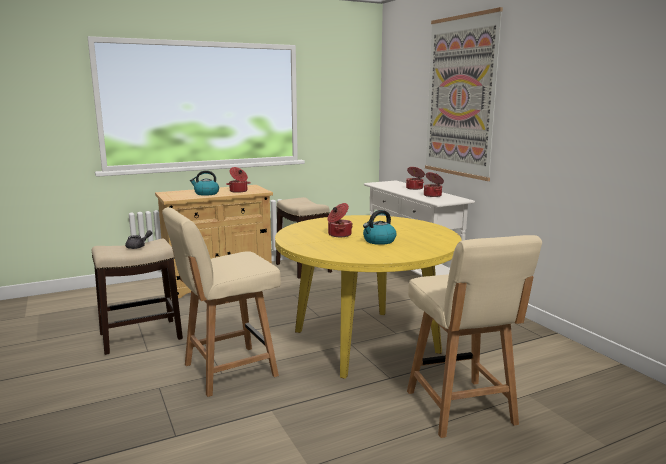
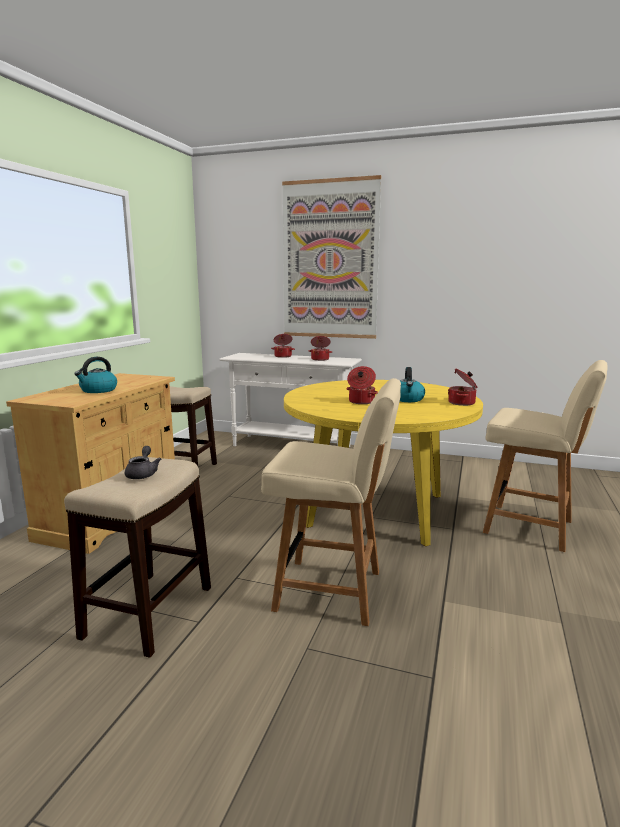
camera: 45 degrees left, 0 degrees up
(228, 370) = (332, 591): beige chair -> beige chair turned 90 degrees counterclockwise
(238, 191) = (130, 382): cooking pot -> cooking pot (462, 403)

